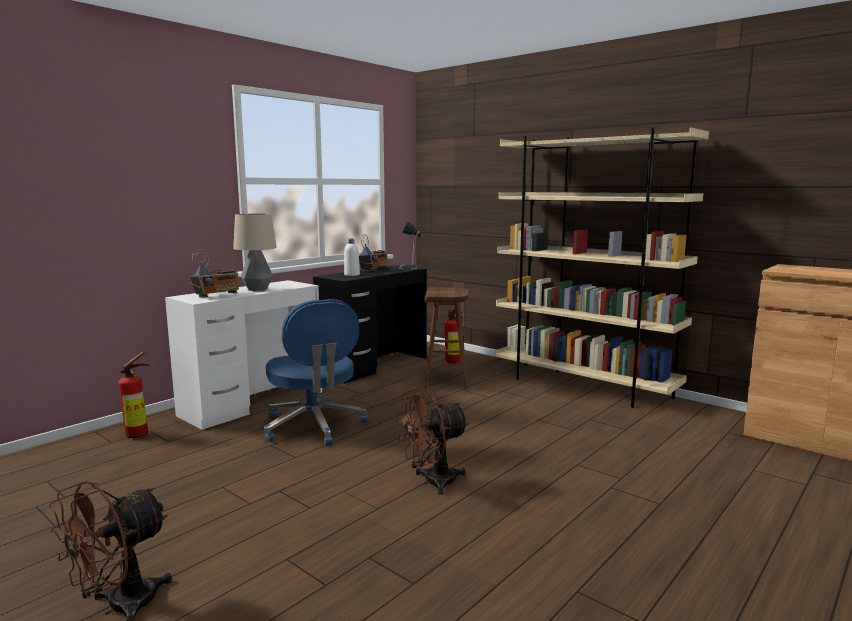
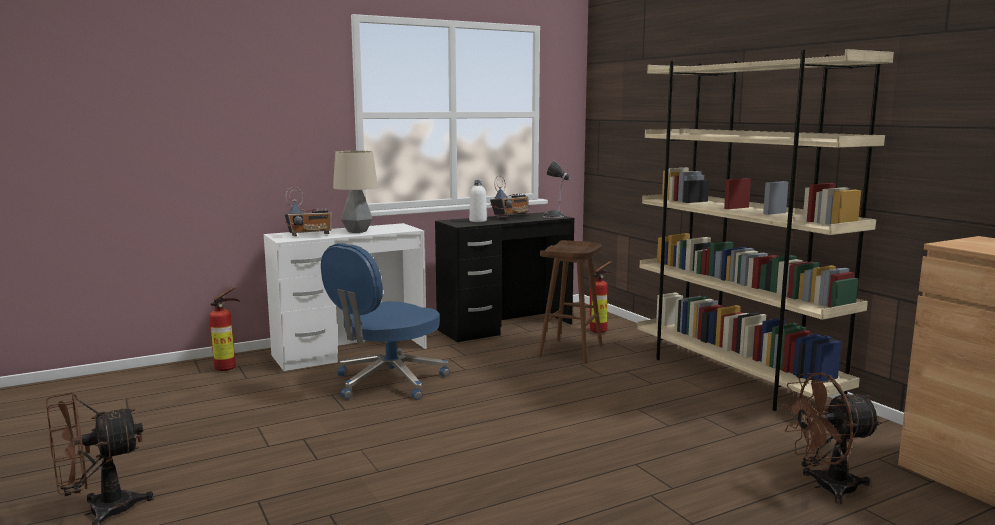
camera: 20 degrees right, 0 degrees up
(314, 426) = (388, 382): blue office chair -> blue office chair turned 45 degrees clockwise
(432, 482) = (455, 455): brown fan -> brown fan (825, 487)

